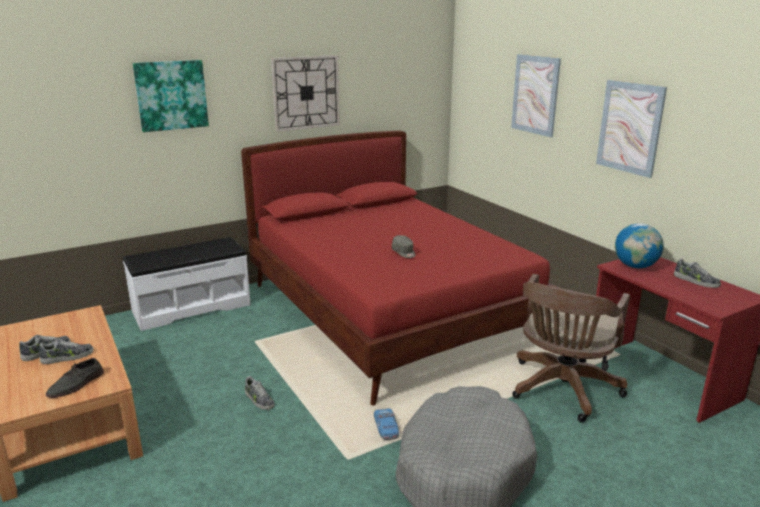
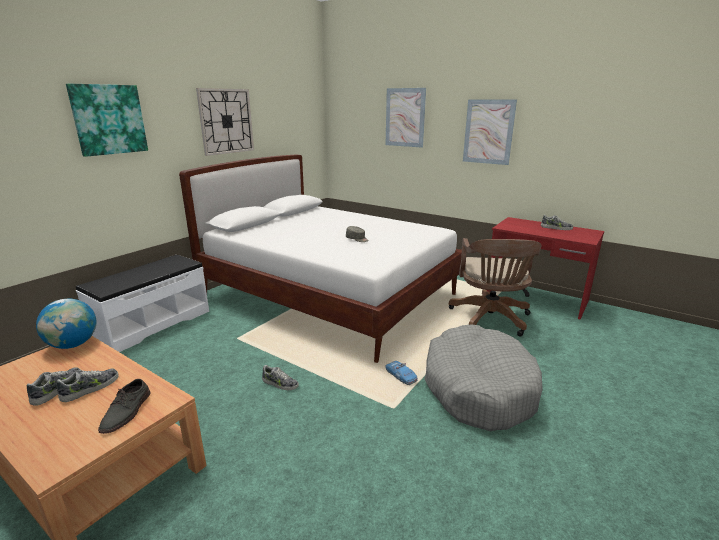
camera: 25 degrees left, 0 degrees up
(389, 312) = (330, 294): red bed -> white bed
(635, 266) = (514, 225): globe -> globe (73, 345)

